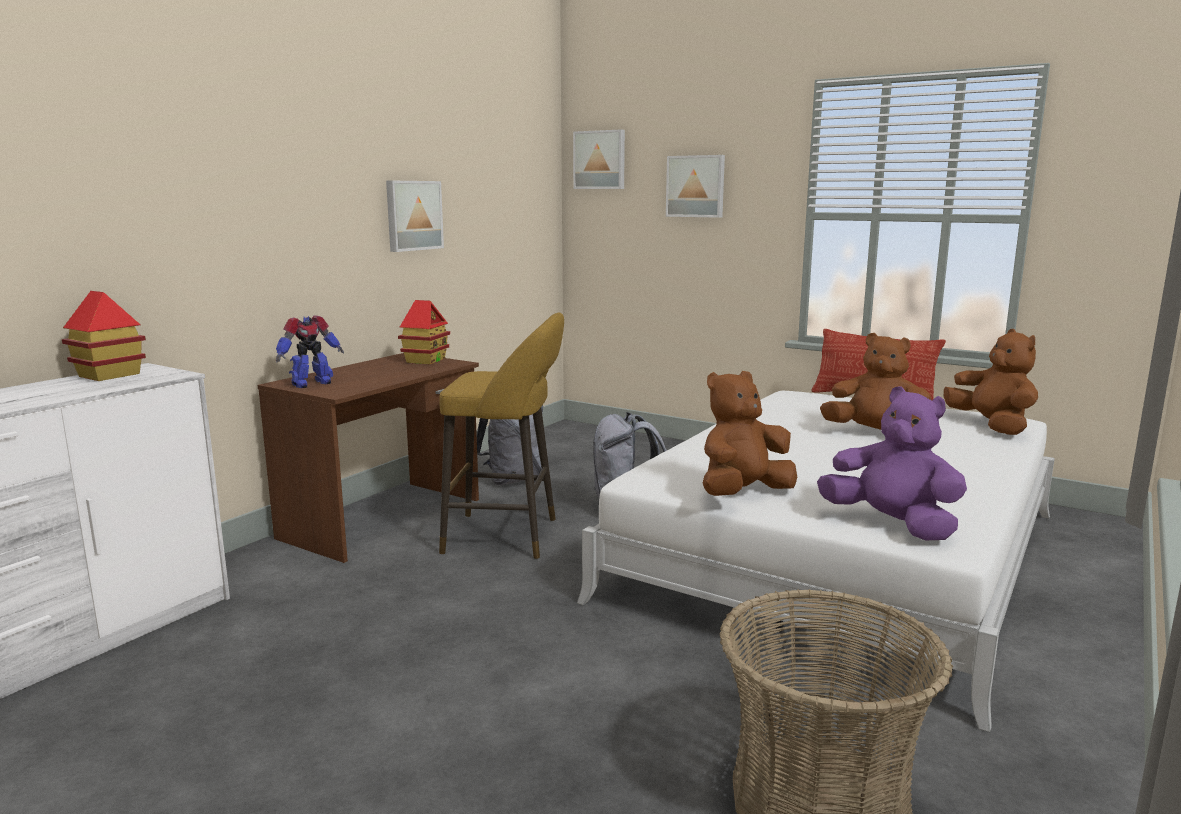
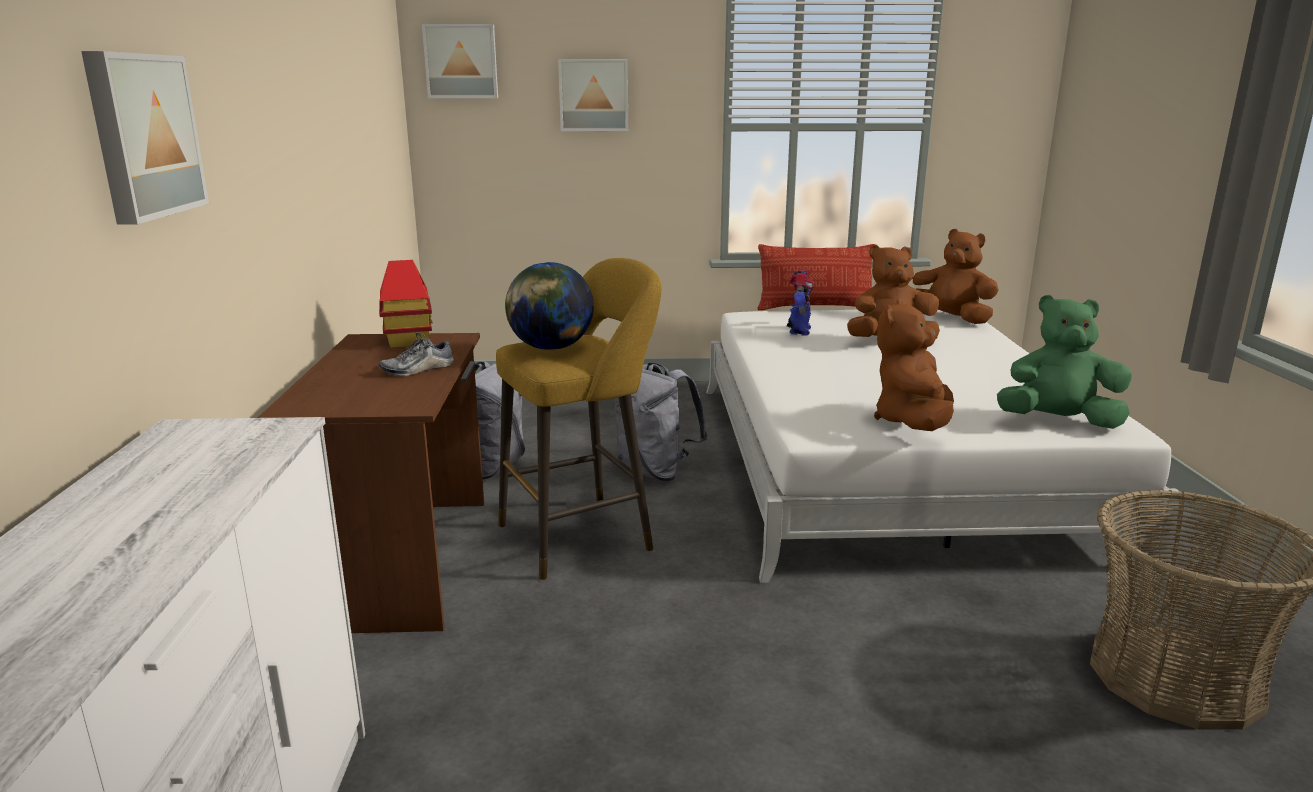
camera: 35 degrees left, 5 degrees up
(109, 375) = (167, 453): toy house -> none
(310, 384) = (338, 401): toy robot -> toy robot (798, 331)
(389, 376) = (418, 369): none -> shoe
(413, 215) = (326, 142): picture -> picture (142, 136)
(483, 375) = (550, 348): none -> globe
(891, 524) = (1058, 422): purple plush toy -> green plush toy

